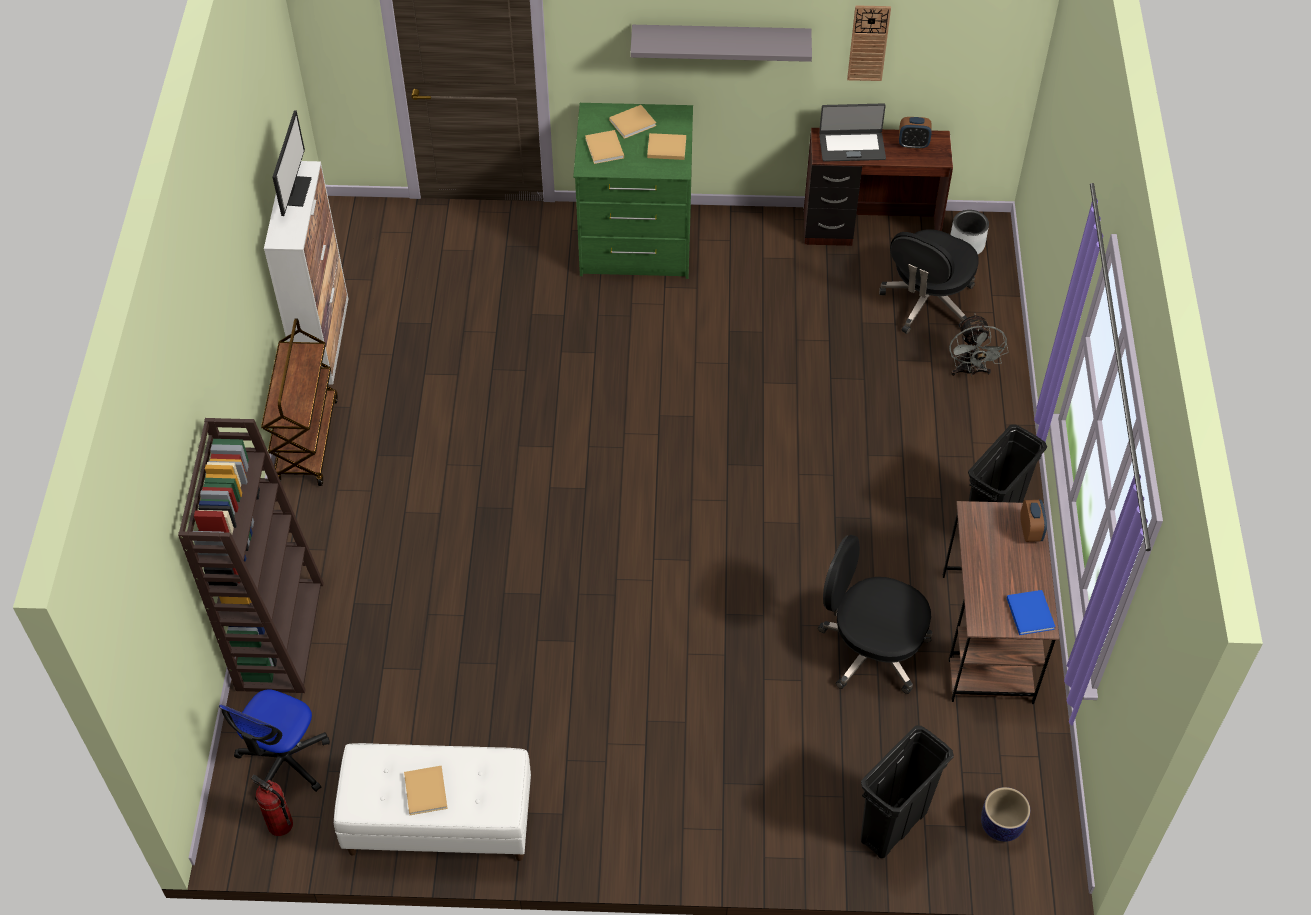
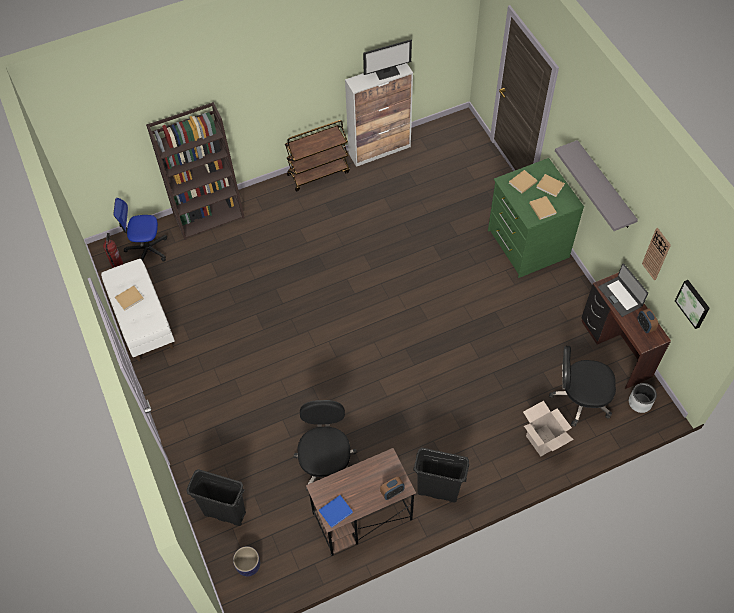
camera: 65 degrees right, 5 degrees up
(966, 45) = (693, 303): none -> picture
(970, 371) = (543, 440): grey fan -> cardboard box

